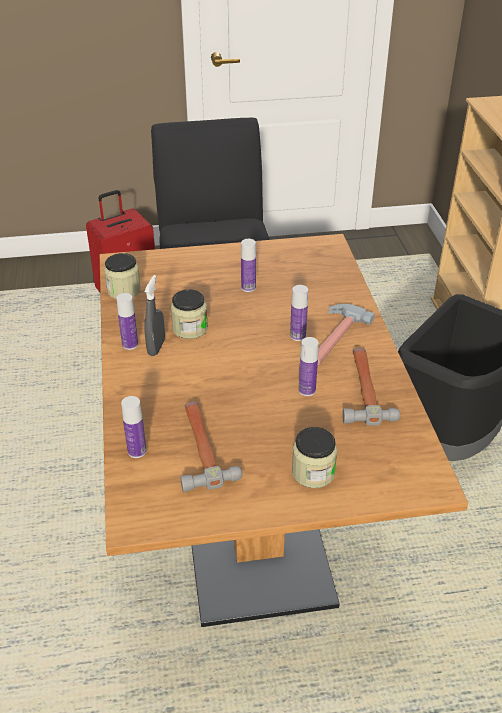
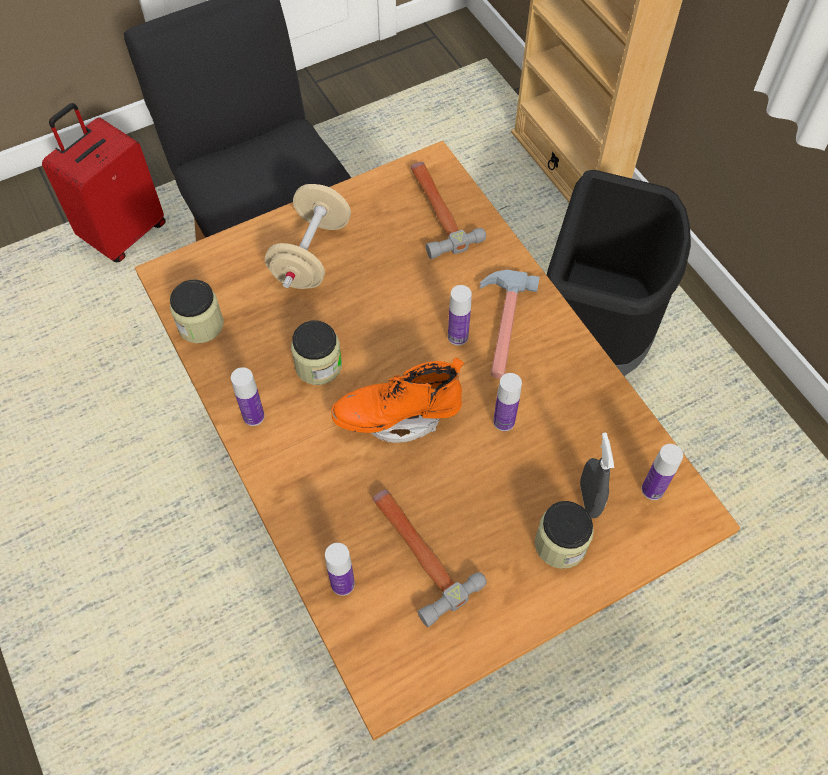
camera: 20 degrees left, 20 degrees up
(156, 347) = (290, 411): grey spray bottle -> grey spray bottle (589, 499)
(218, 271) = (311, 254): none -> beige dumbbell
(230, 368) = (398, 416): none -> orange boot
(248, 287) = (362, 272): bottle -> bottle (652, 489)
(364, 389) = (569, 398): hammer -> hammer (437, 211)

